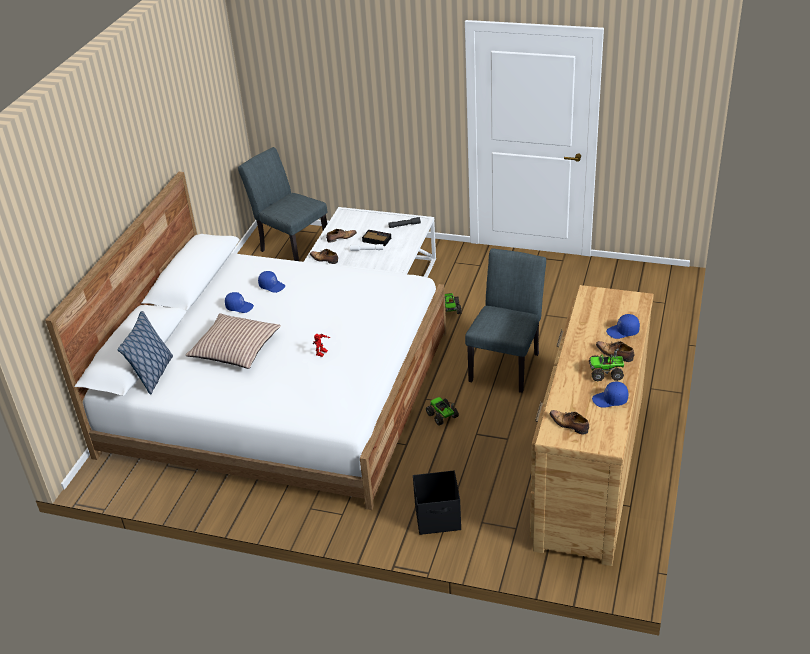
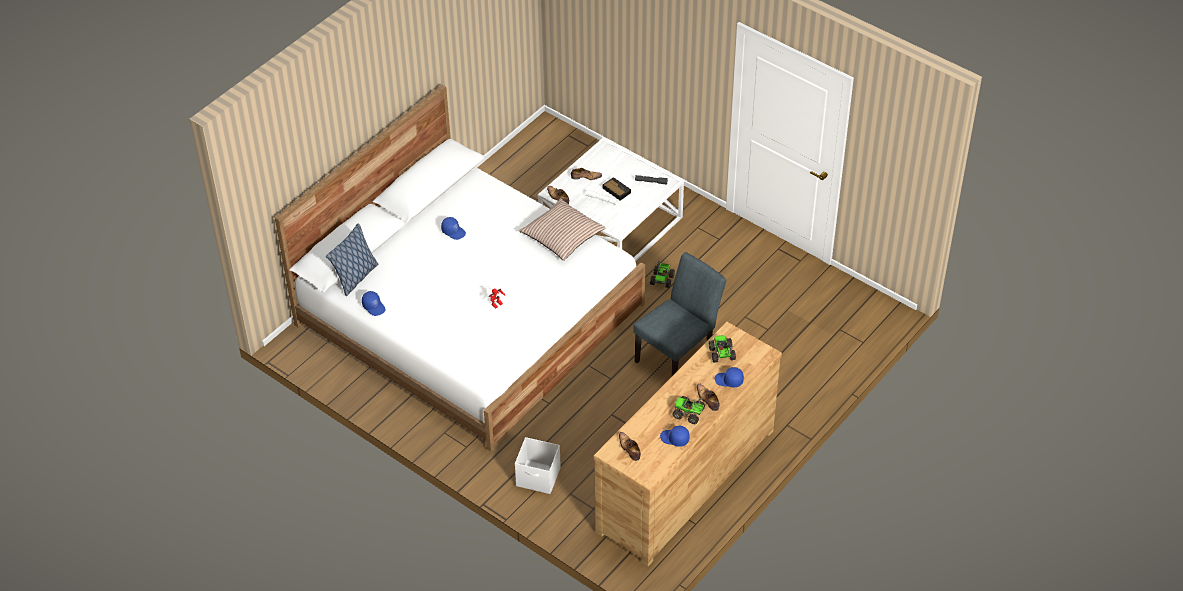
camera: 20 degrees right, 10 degrees up
(235, 349) = (430, 275): pillow -> pillow (562, 236)
(272, 286) = (491, 218): blue cap -> blue cap (374, 306)
(291, 247) = (555, 156): grey chair -> none
(438, 518) = (539, 477): black storage box -> white storage box
(442, 416) = (593, 387): toy truck -> toy truck (721, 354)

